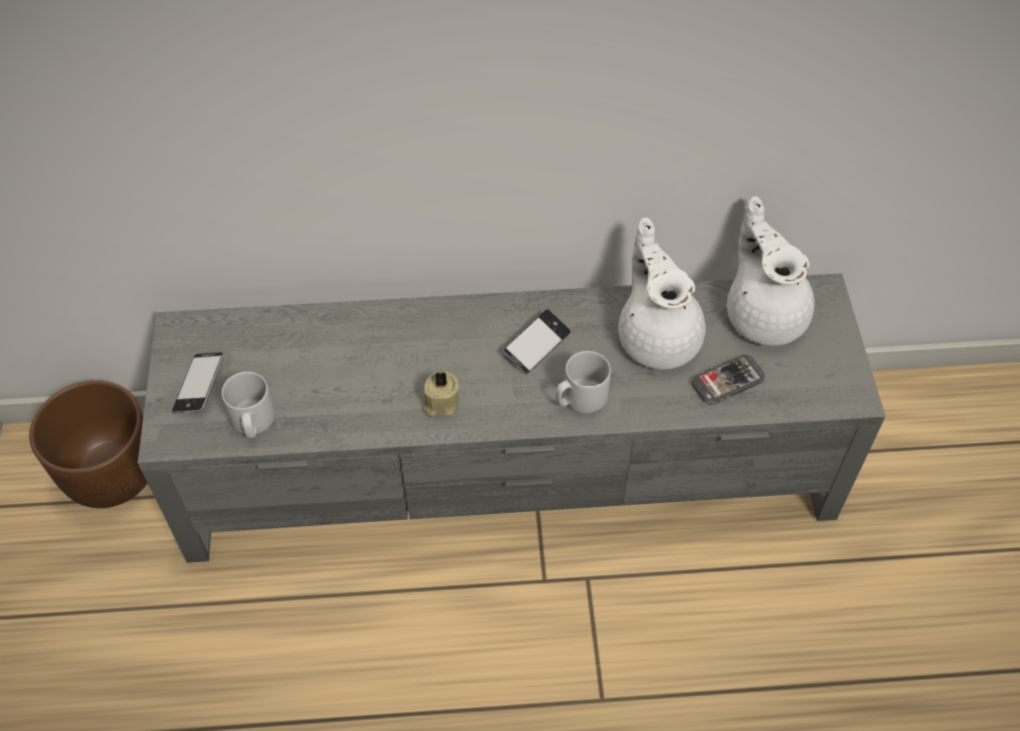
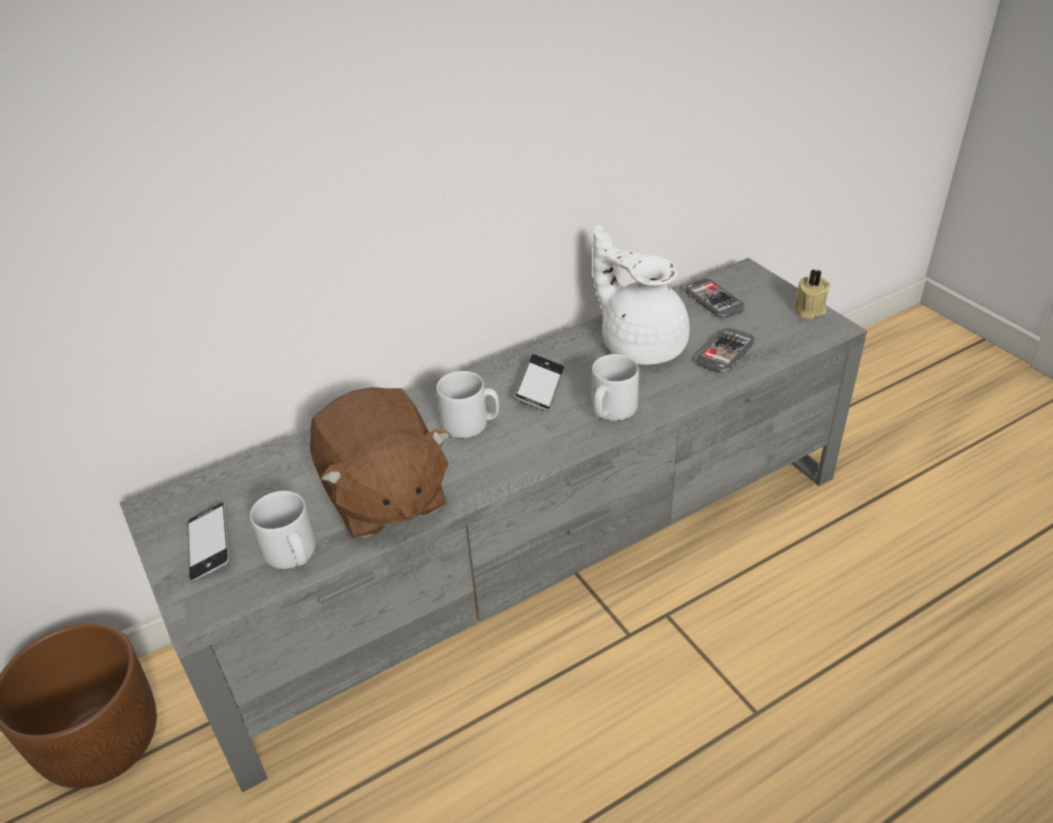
camera: 25 degrees left, 15 degrees down
(346, 400) = (384, 497): none -> brown plush toy
(440, 403) = (482, 463): beige candle -> beige candle (808, 310)
(455, 358) = (471, 424): none -> grey mug
(764, 314) = (713, 300): white teapot -> phone

